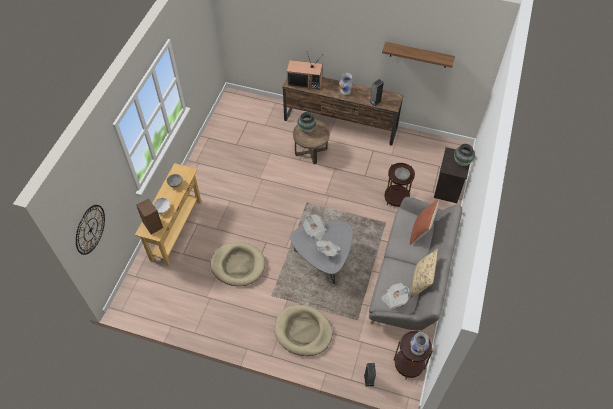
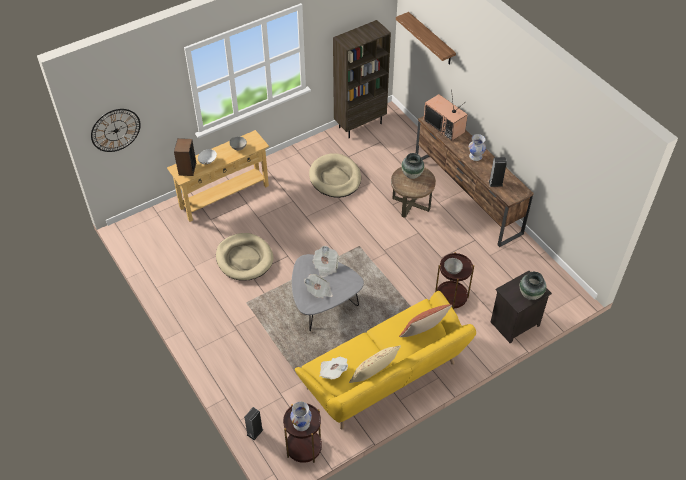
camera: 40 degrees right, 5 degrees down
(222, 117) = (360, 125): none -> brown bookcase
(303, 331) = (241, 351): beige dog bed -> beige dog bed (335, 178)
(410, 279) = (385, 378): grey sofa -> yellow sofa
(418, 55) = (554, 150): shelf -> shelf (431, 39)

